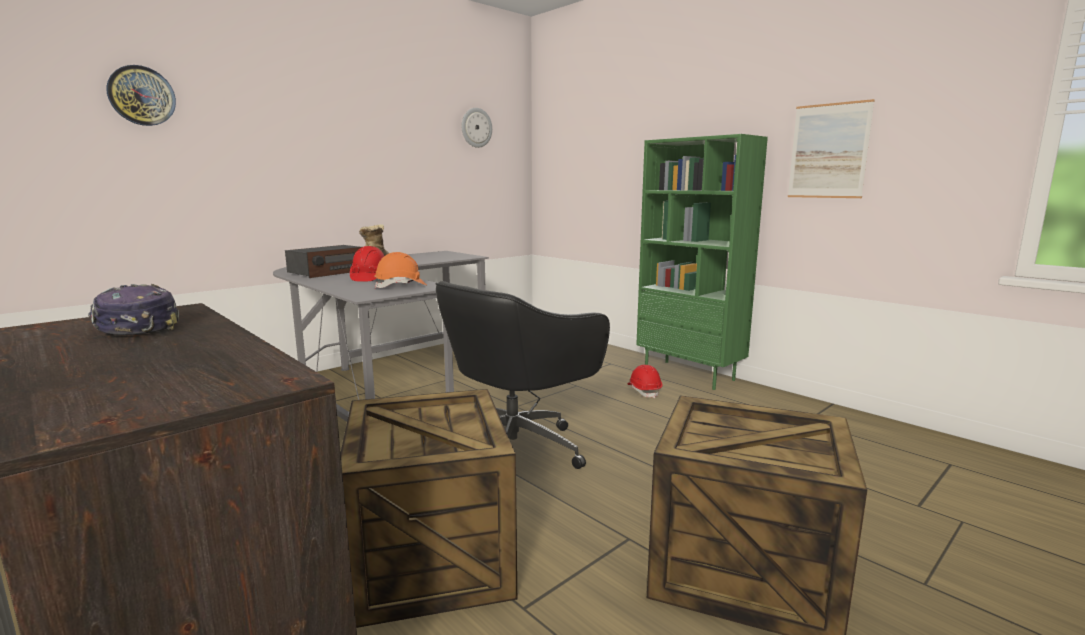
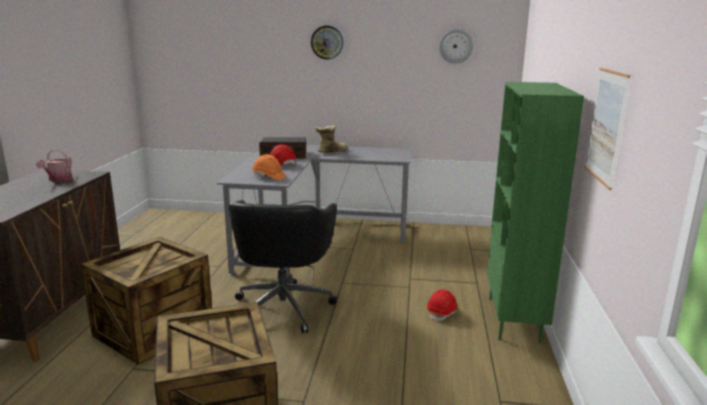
camera: 50 degrees right, 5 degrees up
(136, 327) = (58, 180): cap -> watering can
(141, 96) = (219, 40): wall clock -> wall clock (327, 42)
(517, 449) = (284, 306): black office chair -> black office chair turned 90 degrees counterclockwise

